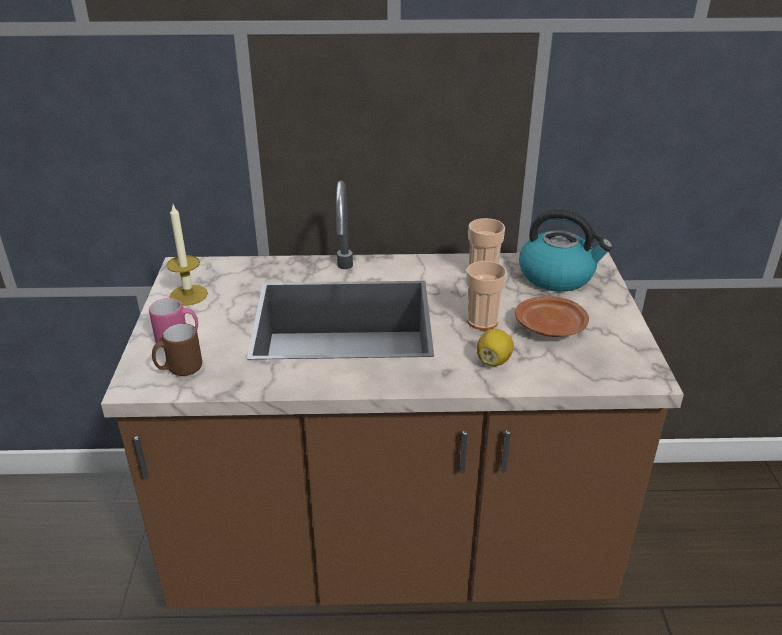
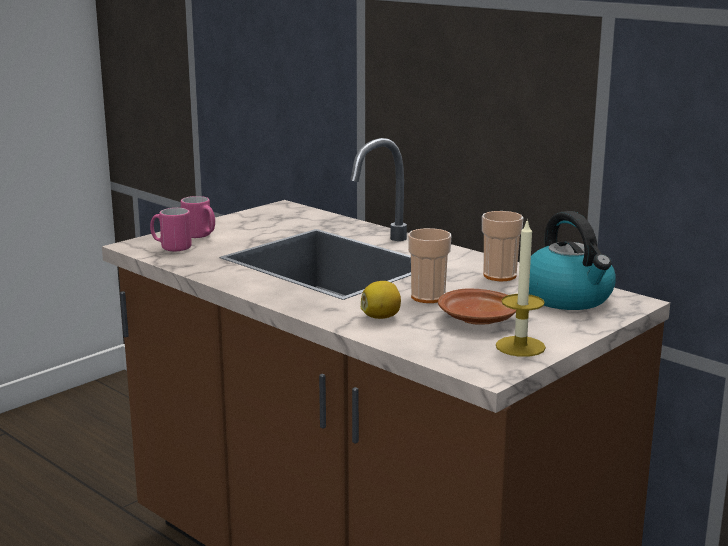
camera: 45 degrees right, 15 degrees down
(179, 369) = (171, 247): brown mug -> pink mug
(188, 295) = (255, 219): candle -> candle (520, 346)

